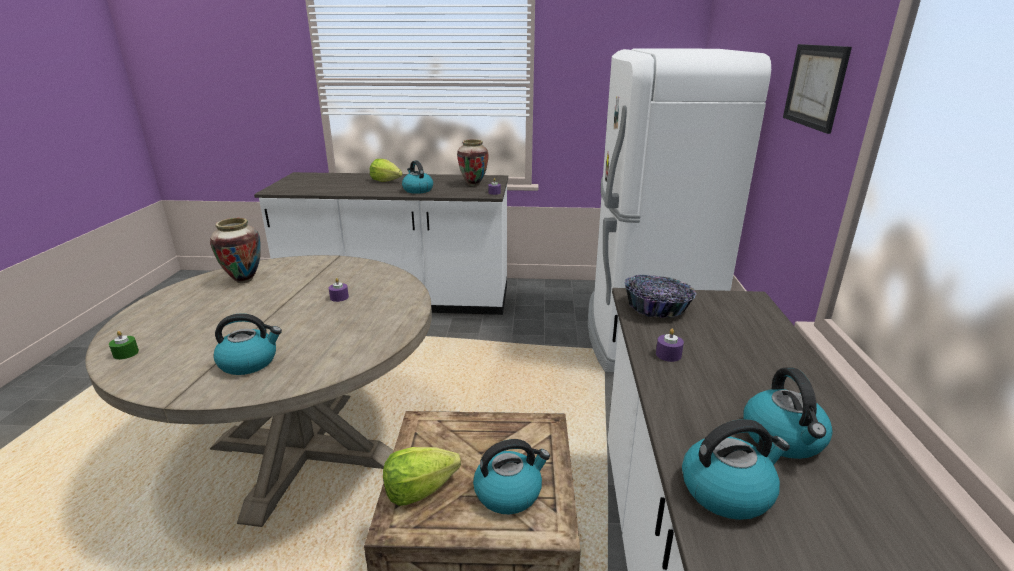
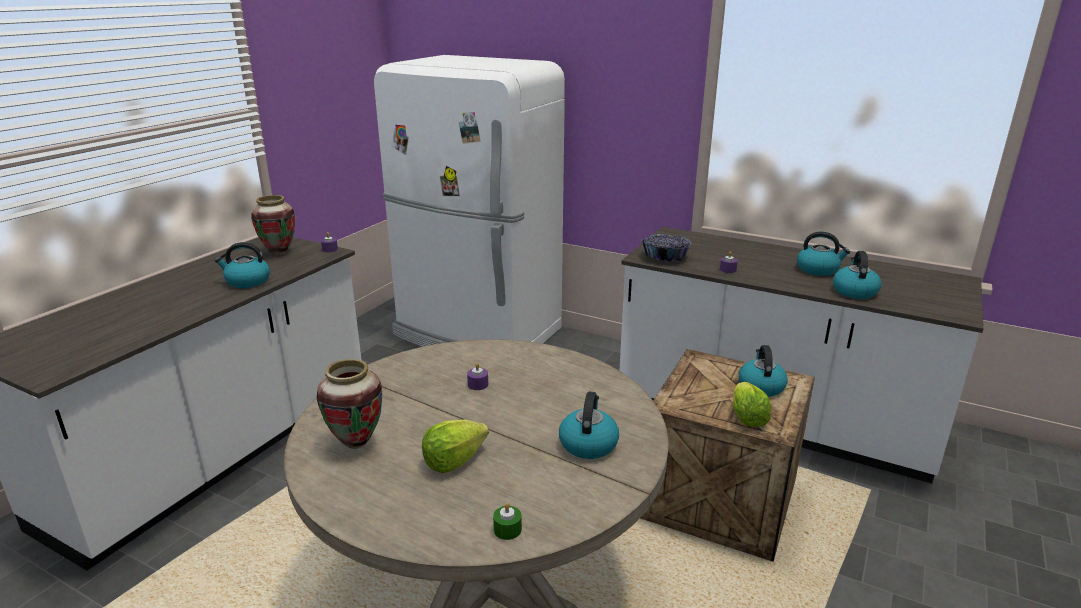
camera: 65 degrees left, 0 degrees up
(386, 181) = (164, 293): lettuce -> lettuce (454, 461)
(815, 86) = (628, 83): picture -> none

